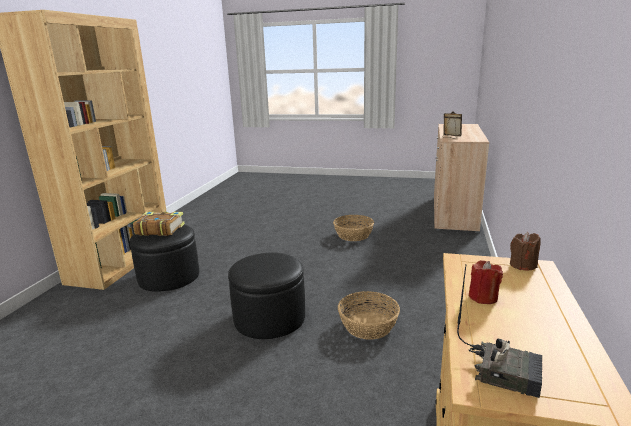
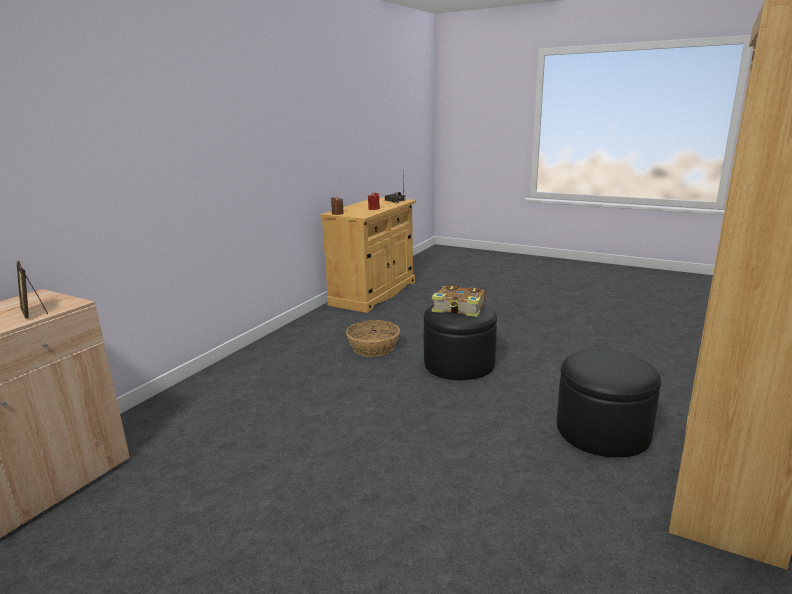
camera: 165 degrees left, 0 degrees up
(159, 229) = (616, 367): book -> book (459, 309)
(353, 235) = (277, 475): basket -> none

